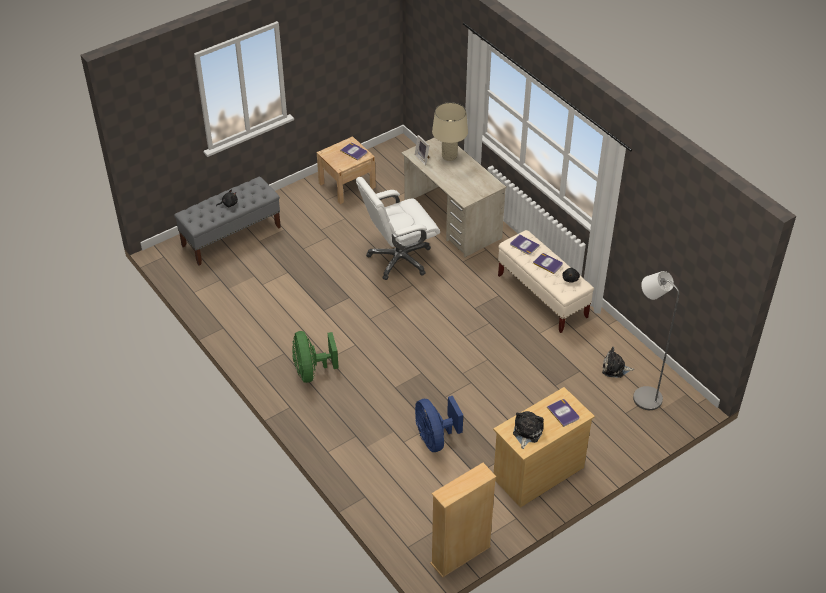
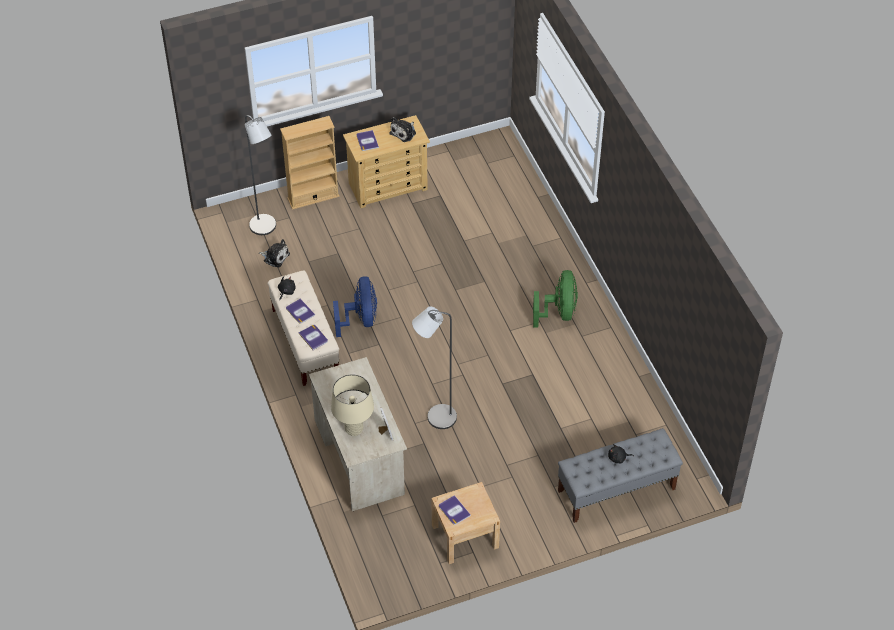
camera: 165 degrees left, 5 degrees up
(399, 259) = (436, 418): white office chair -> grey floor lamp
(435, 438) = (464, 230): blue fan -> blue fan (360, 319)
(460, 555) = (475, 142): beige bookcase -> beige bookcase (313, 197)

